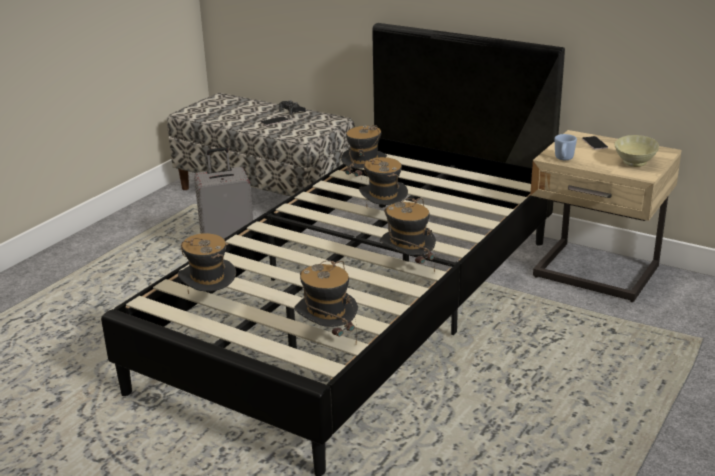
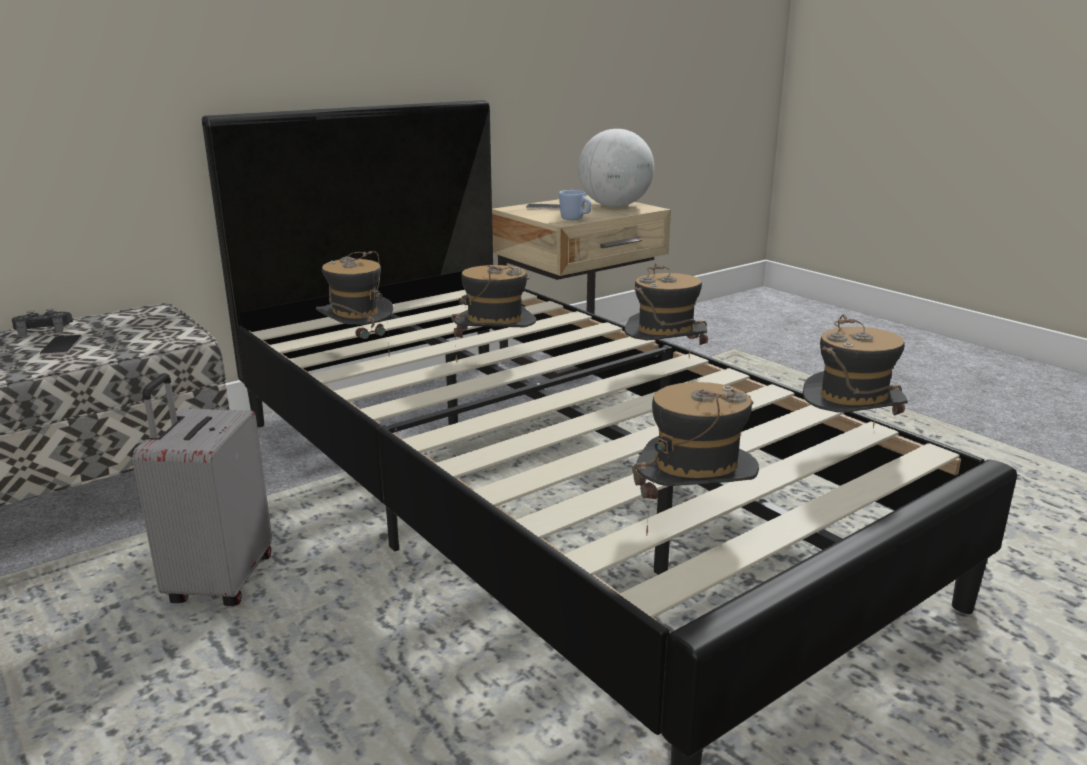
camera: 70 degrees left, 5 degrees down
(633, 163) = (614, 206): beige bowl -> globe

